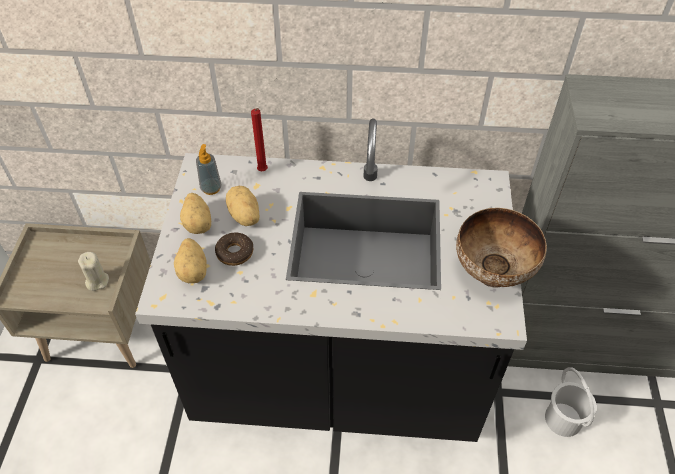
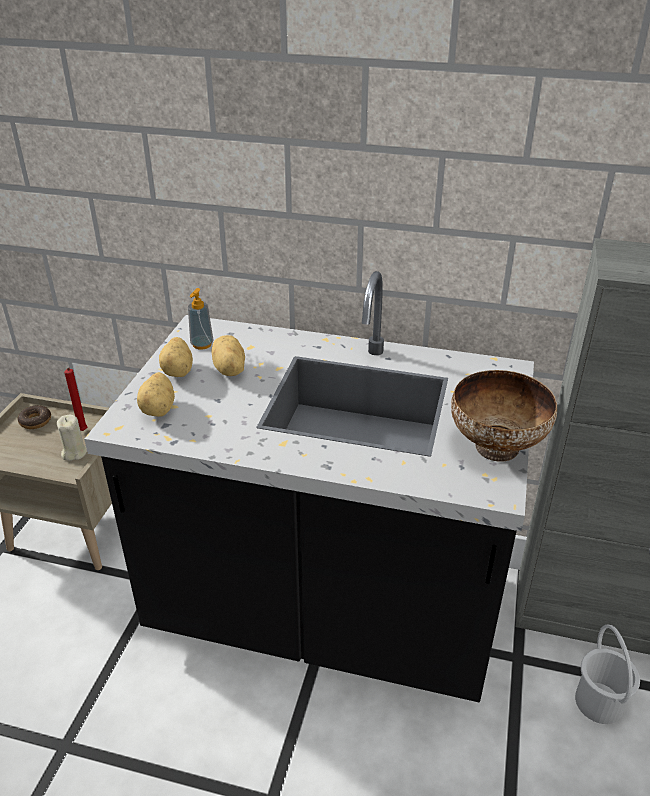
camera: 10 degrees right, 15 degrees down
(235, 253) = (208, 399): donut -> donut (35, 421)
(263, 172) = (261, 336): red candle -> red candle (83, 431)

